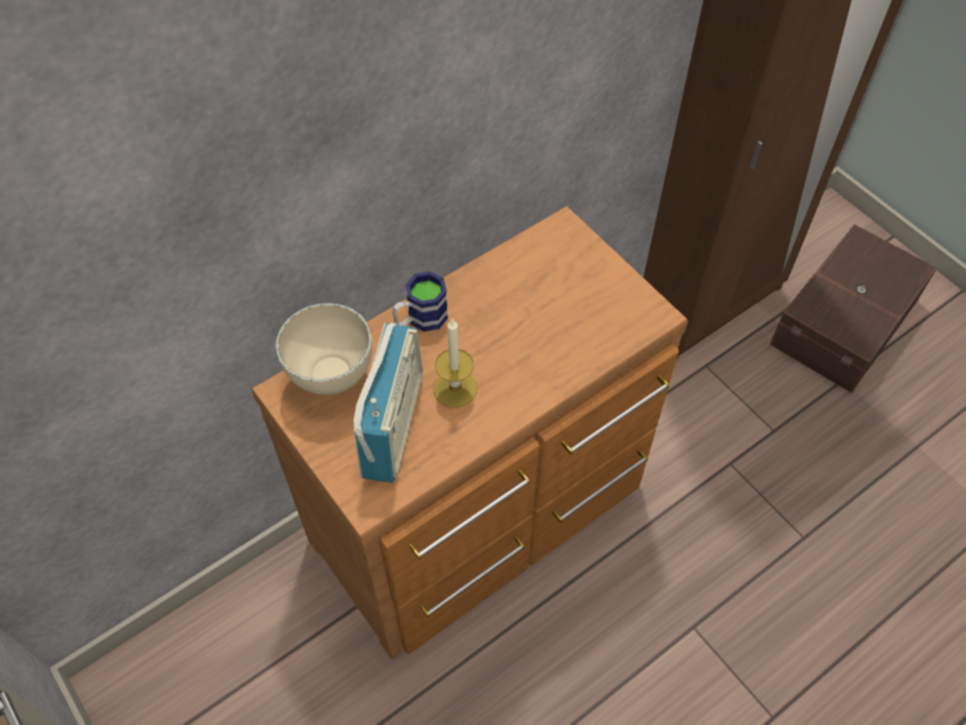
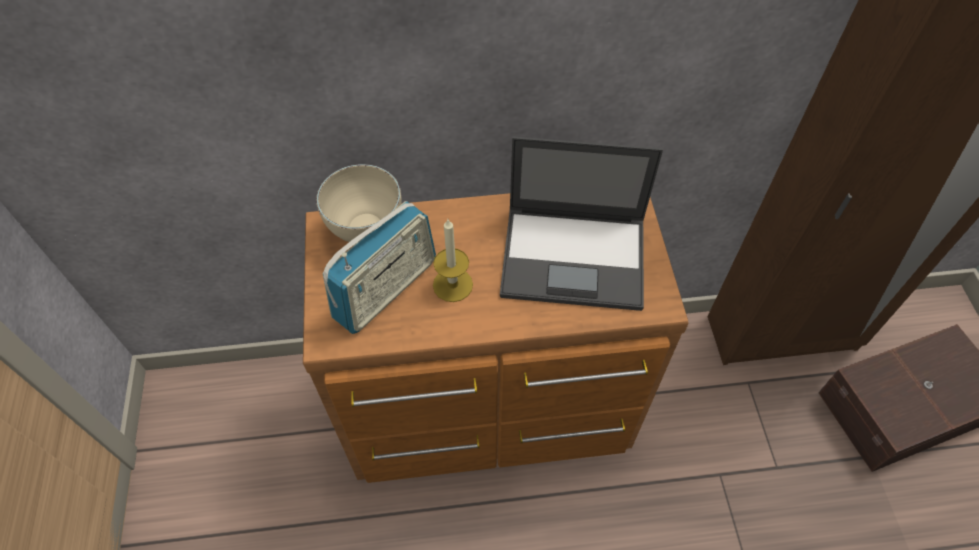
camera: 30 degrees right, 0 degrees up
(420, 319) = (463, 218): mug -> none
(552, 307) = (575, 257): none -> laptop

